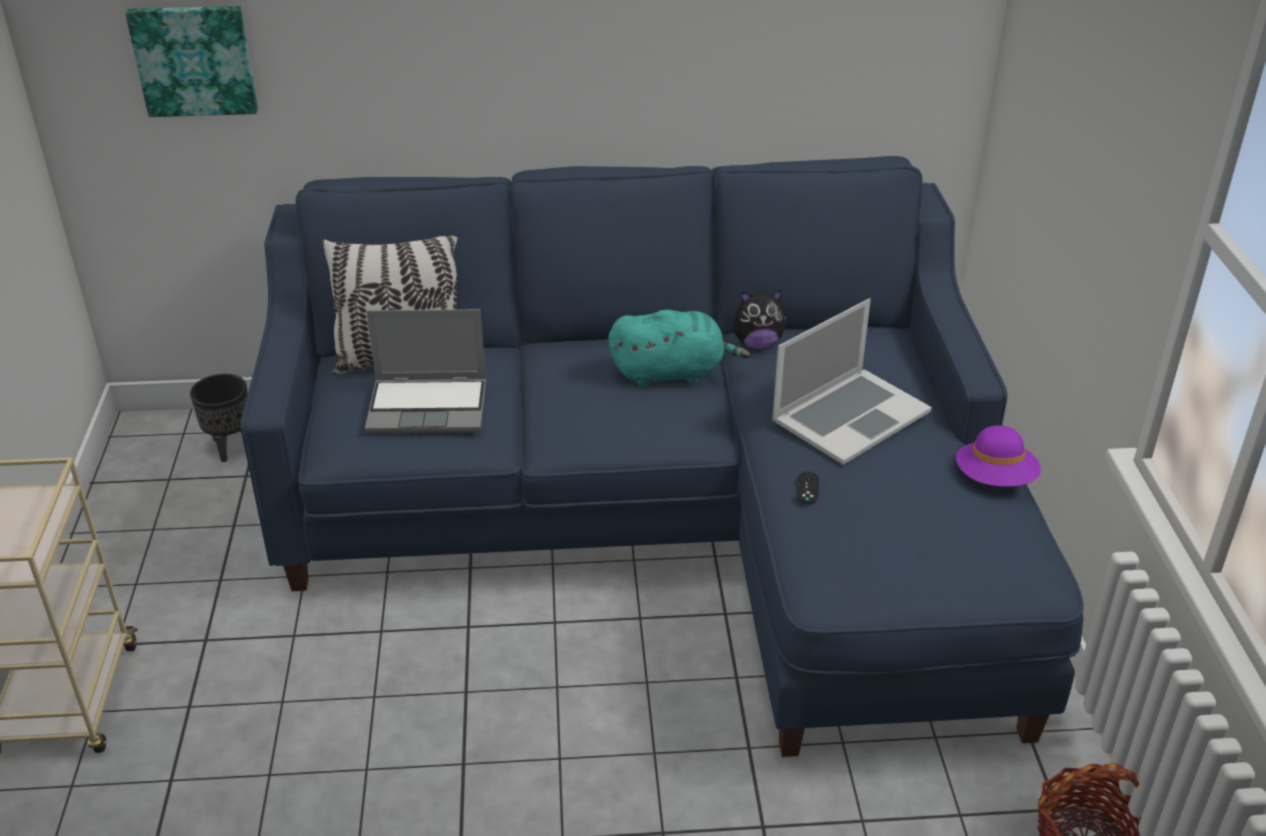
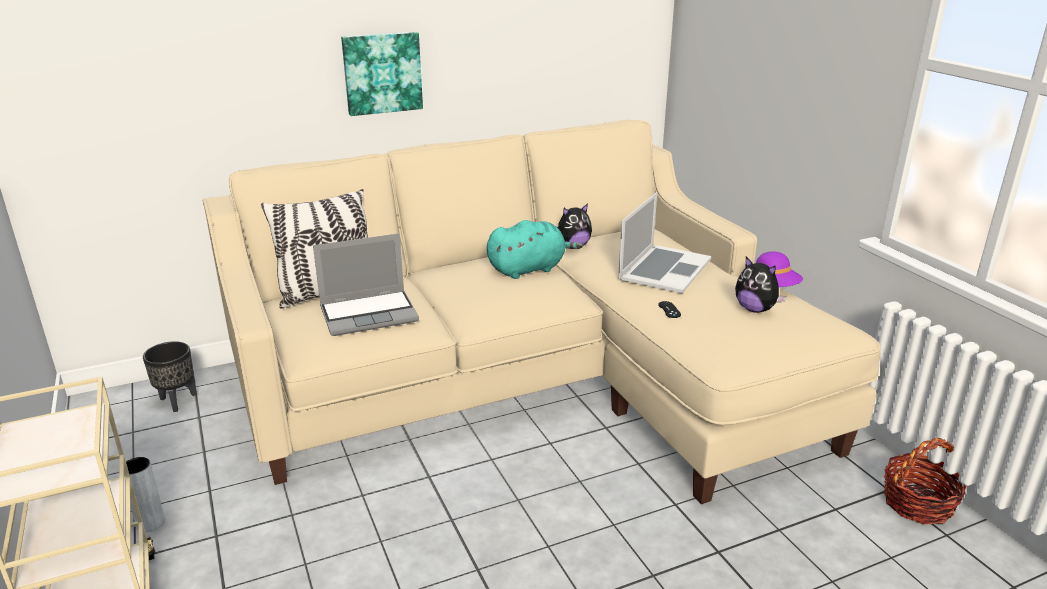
camera: 20 degrees left, 10 degrees down
(146, 605) = (150, 523): none -> grey vase
(194, 60) = (130, 86): picture -> picture (382, 73)
(670, 518) = (534, 381): blue sofa -> beige sofa
(927, 515) = (755, 309): none -> plush toy

